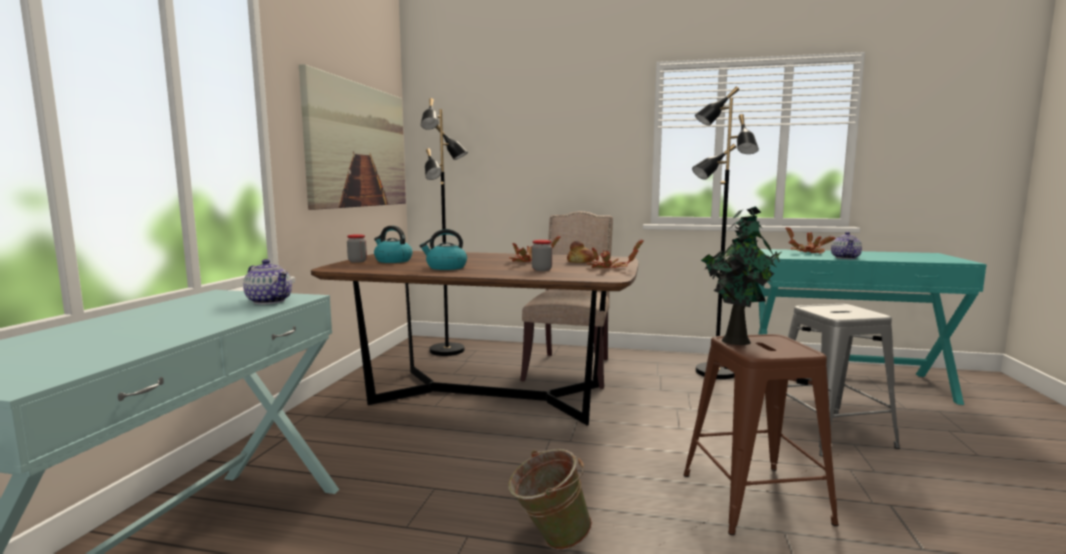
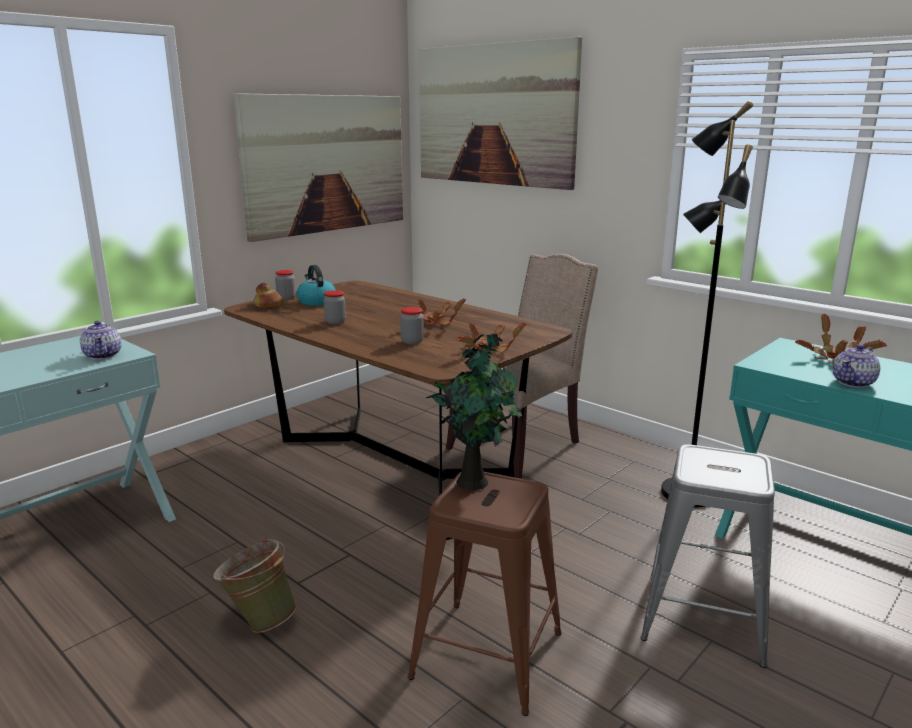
camera: 30 degrees right, 10 degrees up
(446, 267) = (335, 322): kettle -> jar
(448, 351) = (424, 393): black floor lamp -> none
(494, 112) = (494, 115): none -> picture
(580, 262) = (486, 332): bread -> bread (268, 305)

